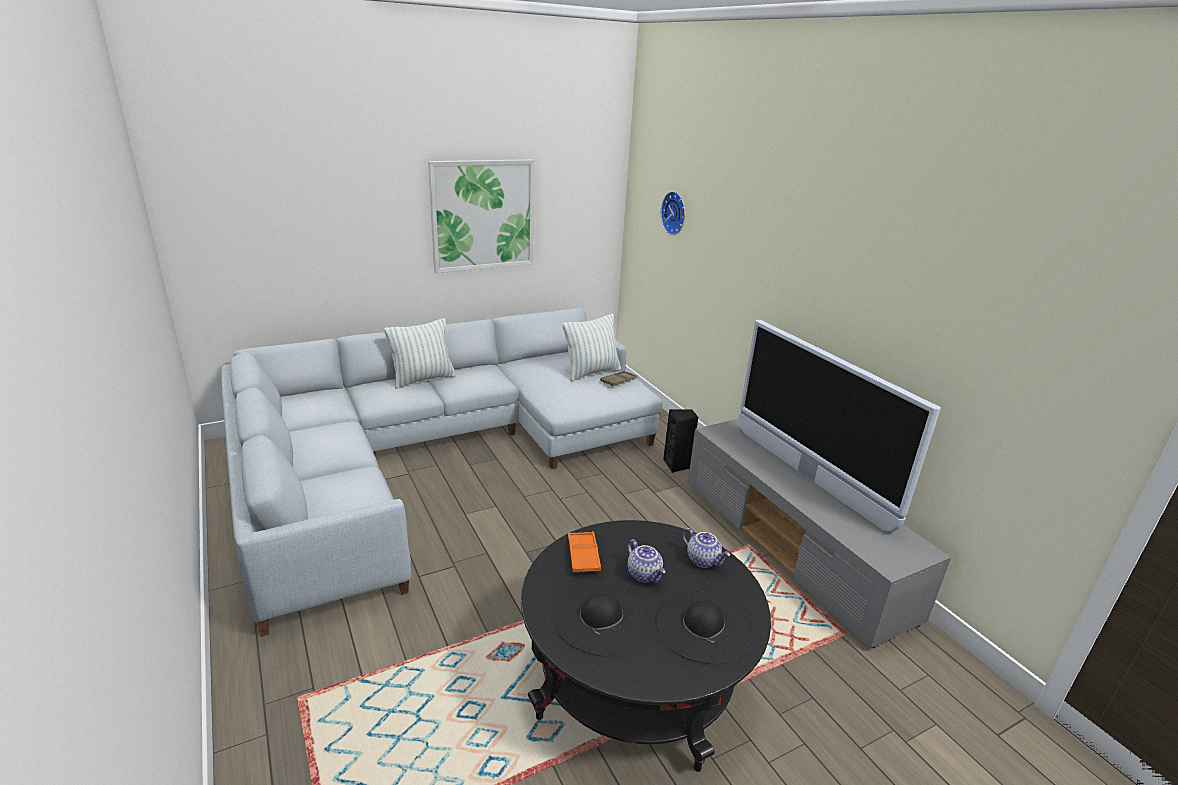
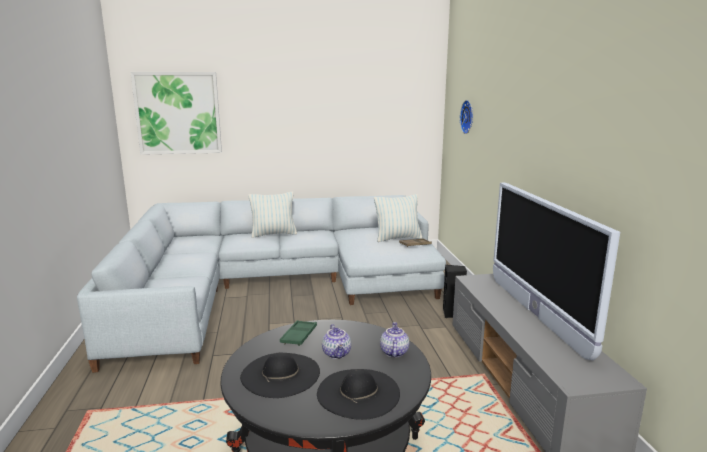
camera: 20 degrees right, 10 degrees down
(483, 215) = (330, 123): picture -> picture (178, 113)
(583, 555) = (299, 336): orange tray -> green tray
(703, 560) = (393, 352): teapot -> teapot turned 150 degrees counterclockwise

